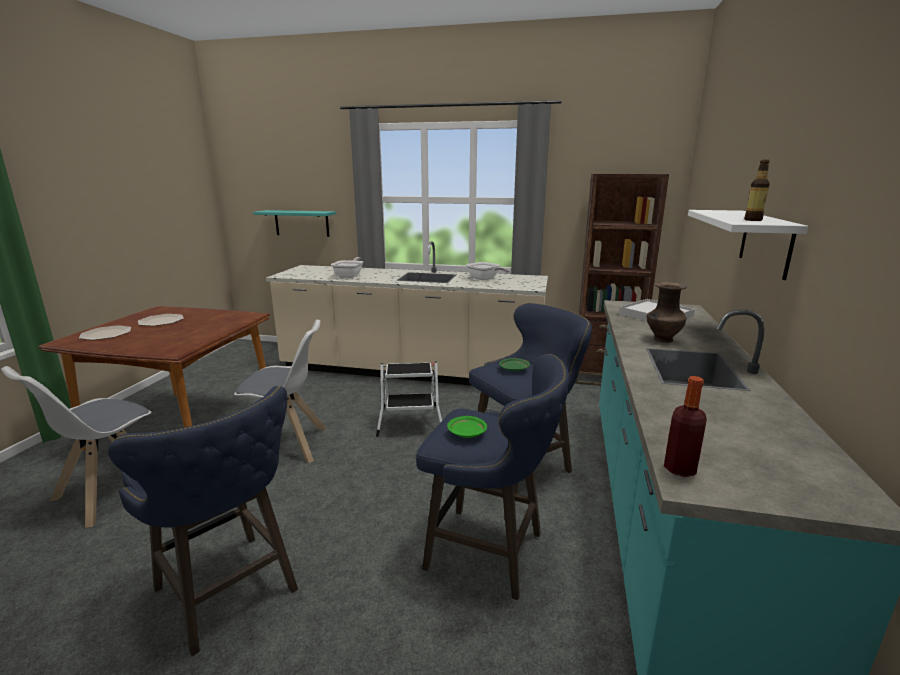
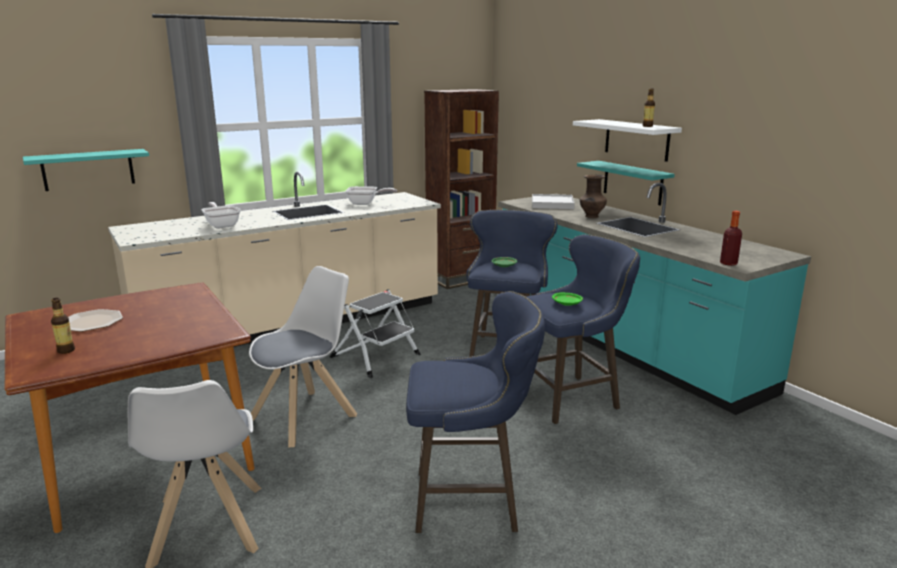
camera: 45 degrees left, 0 degrees up
(106, 334) = (66, 350): plate -> bottle
(752, 305) = (632, 182): none -> turquoise shelf

